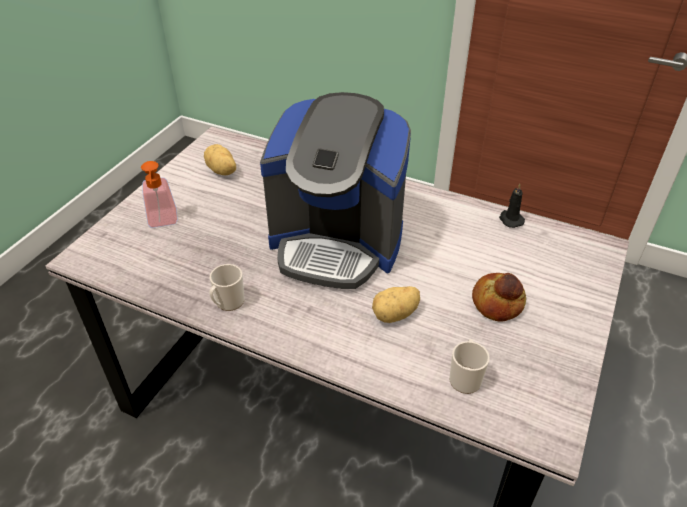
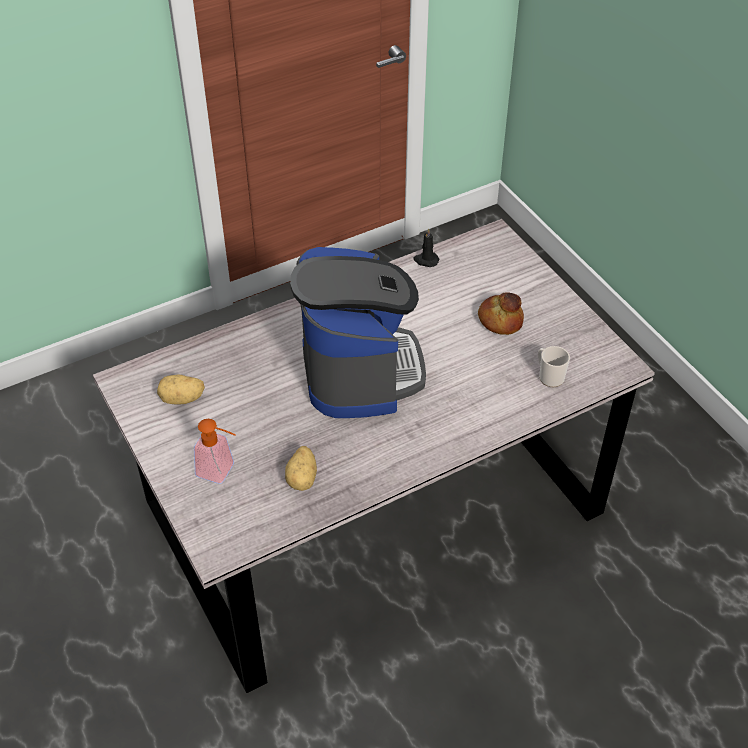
camera: 55 degrees left, 5 degrees up
(228, 303) = (369, 470): mug -> none
(337, 243) = (359, 371): coffee machine -> coffee machine turned 60 degrees counterclockwise
(395, 315) = (466, 379): potato -> potato (303, 478)

